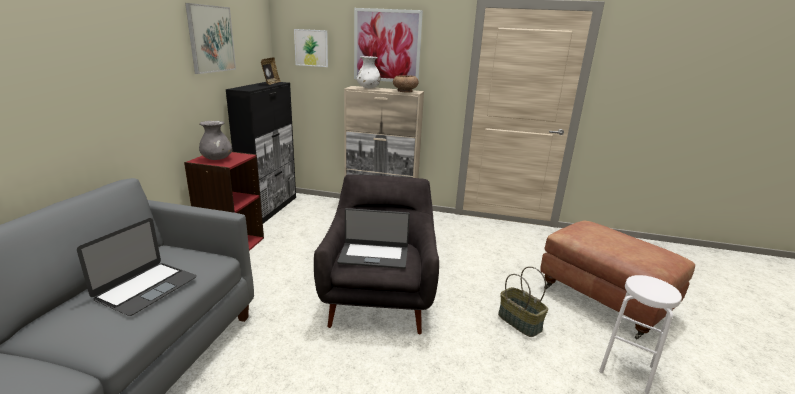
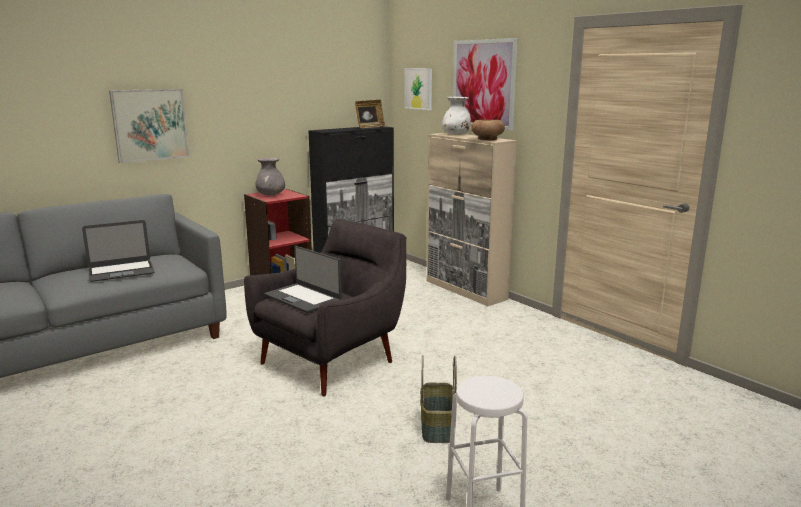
camera: 40 degrees right, 5 degrees down
(211, 39) = (296, 81): picture -> picture (150, 125)
(604, 301) = (589, 454): brown ottoman -> none

